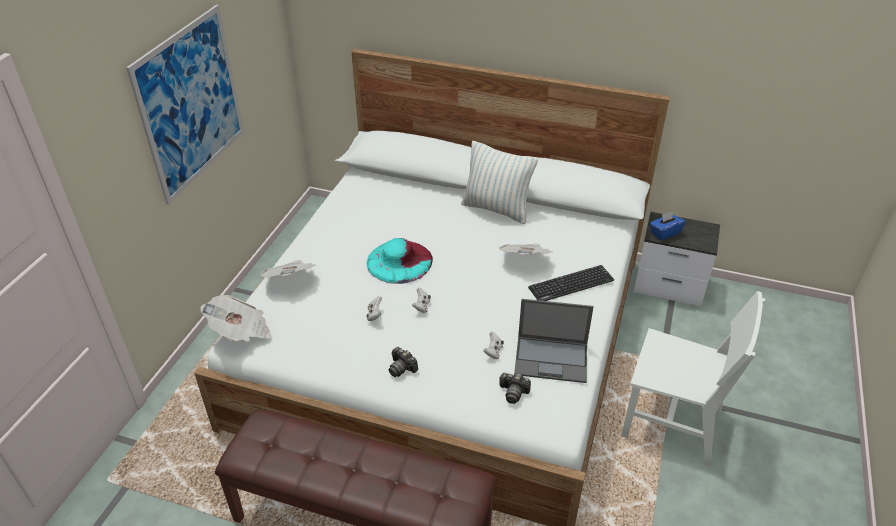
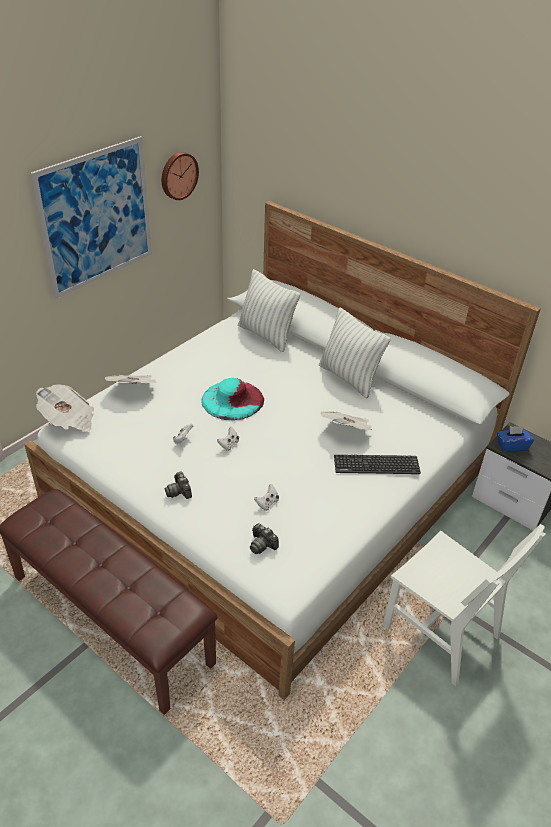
camera: 20 degrees right, 0 degrees up
(253, 40) = (178, 175): none -> wall clock
(392, 188) = (266, 335): none -> pillow
(552, 359) = (316, 526): laptop -> none

